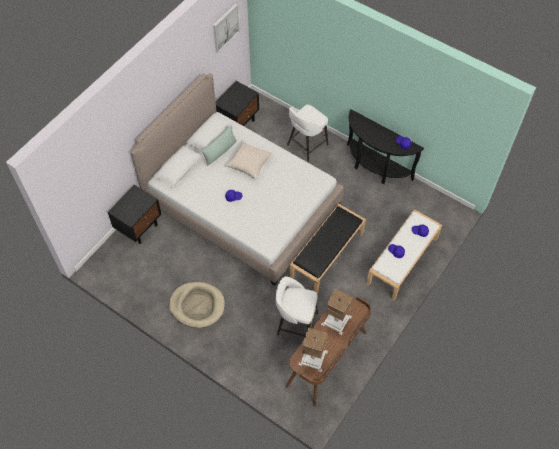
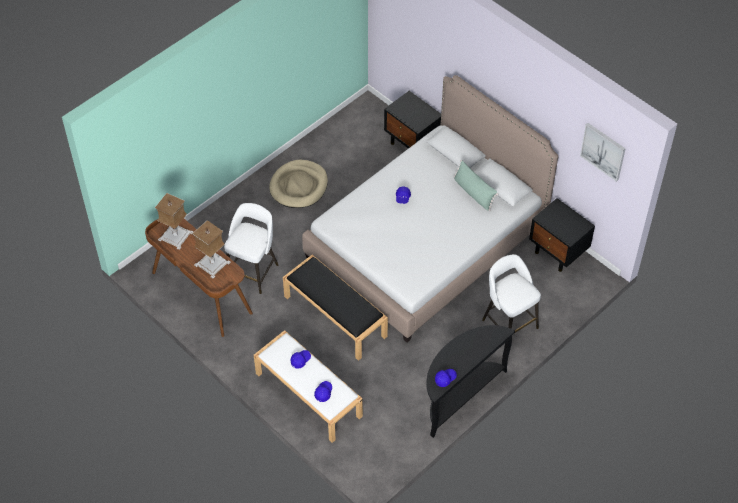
camera: 100 degrees right, 5 degrees down
(249, 163) = (450, 218): beige pillow -> none

